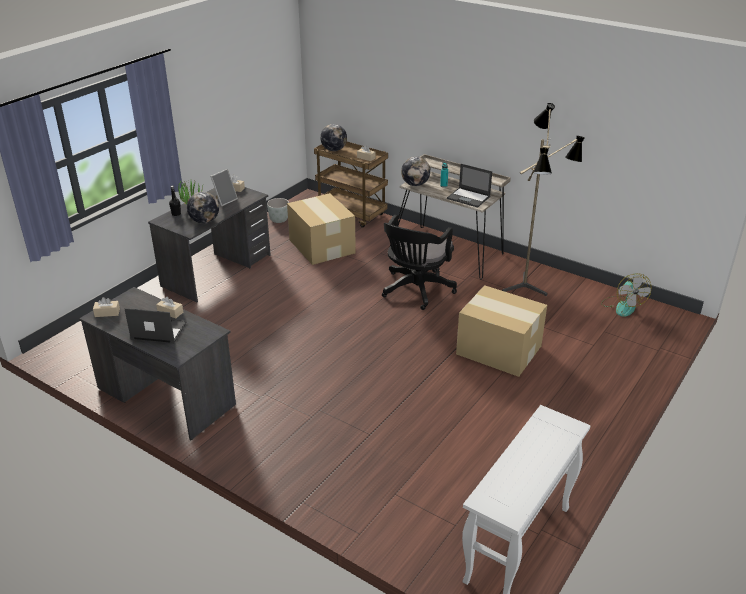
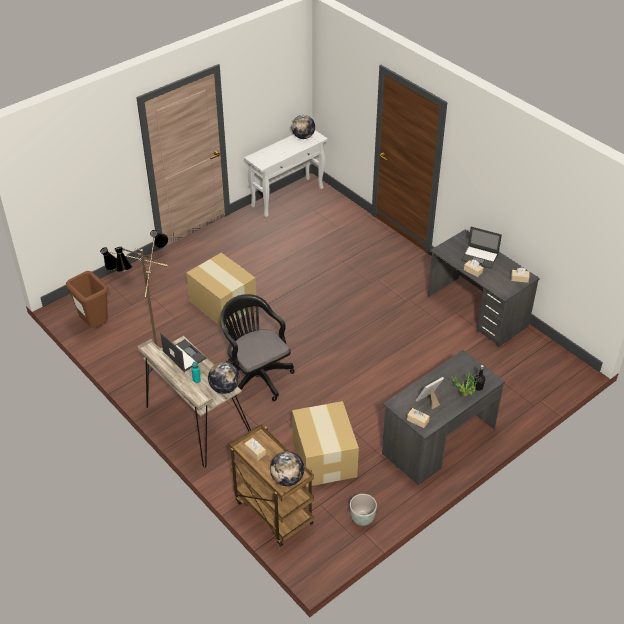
camera: 165 degrees left, 10 degrees up
(204, 221) = (449, 370): globe -> globe (303, 137)
(415, 291) = (256, 375): black office chair -> black office chair turned 75 degrees counterclockwise
(622, 306) = (95, 325): fan -> brown trash can

